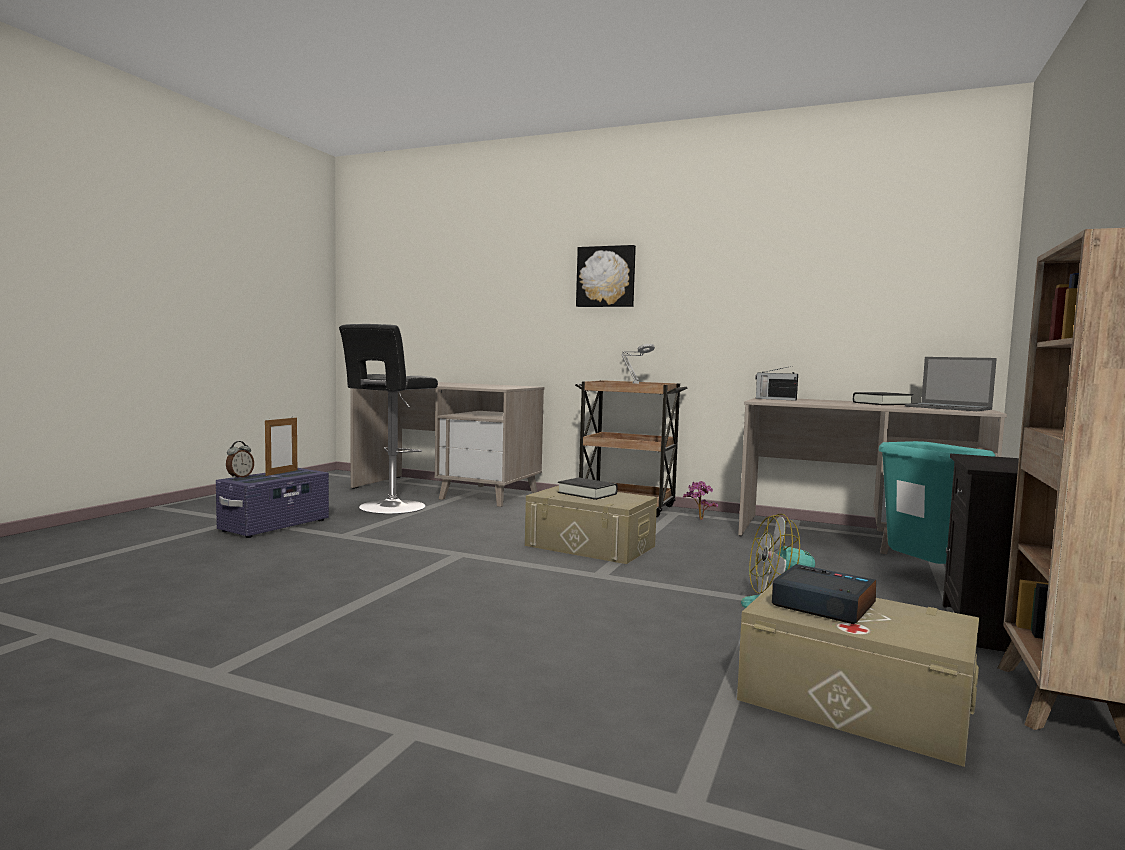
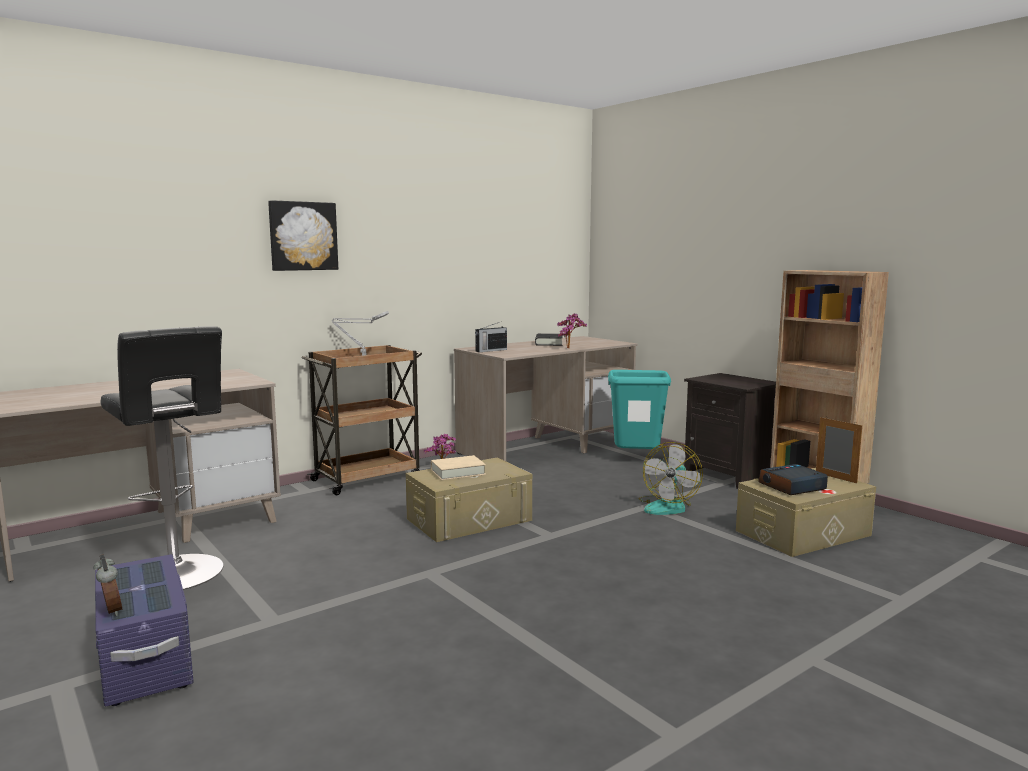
camera: 60 degrees left, 5 degrees up
(281, 472) = (123, 581): picture frame -> picture frame (835, 478)
(587, 493) = (457, 472): black book -> beige book
(870, 406) = (570, 348): none -> potted plant
(949, 408) = (593, 342): laptop -> none

